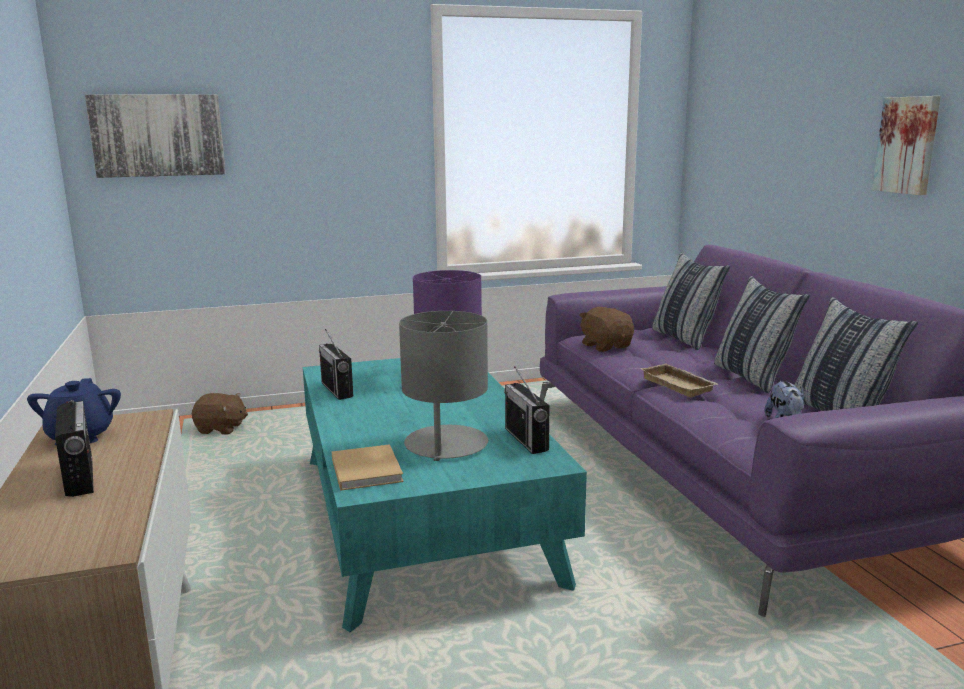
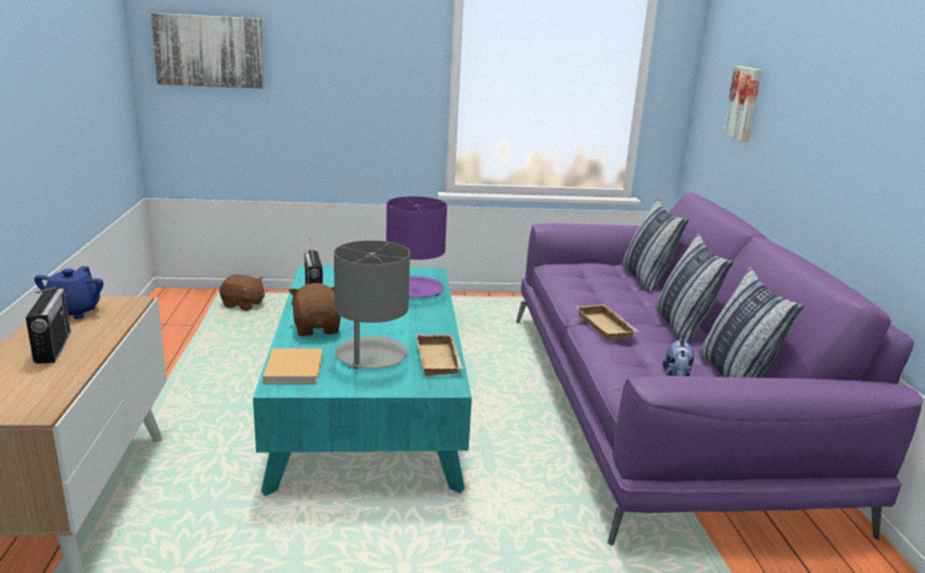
camera: 10 degrees right, 5 degrees up
(526, 440) = (440, 360): radio -> beige tray
(606, 346) = (569, 278): brown plush toy -> brown plush toy (317, 328)
(908, 145) = (858, 126): picture -> picture (744, 103)

